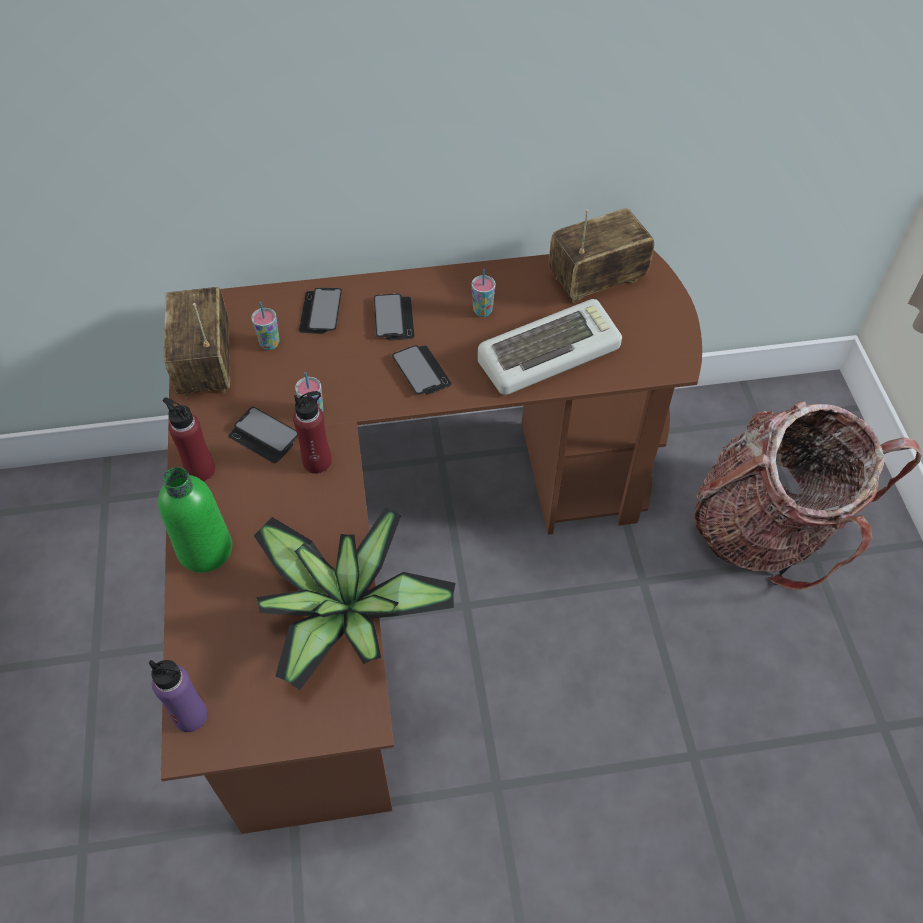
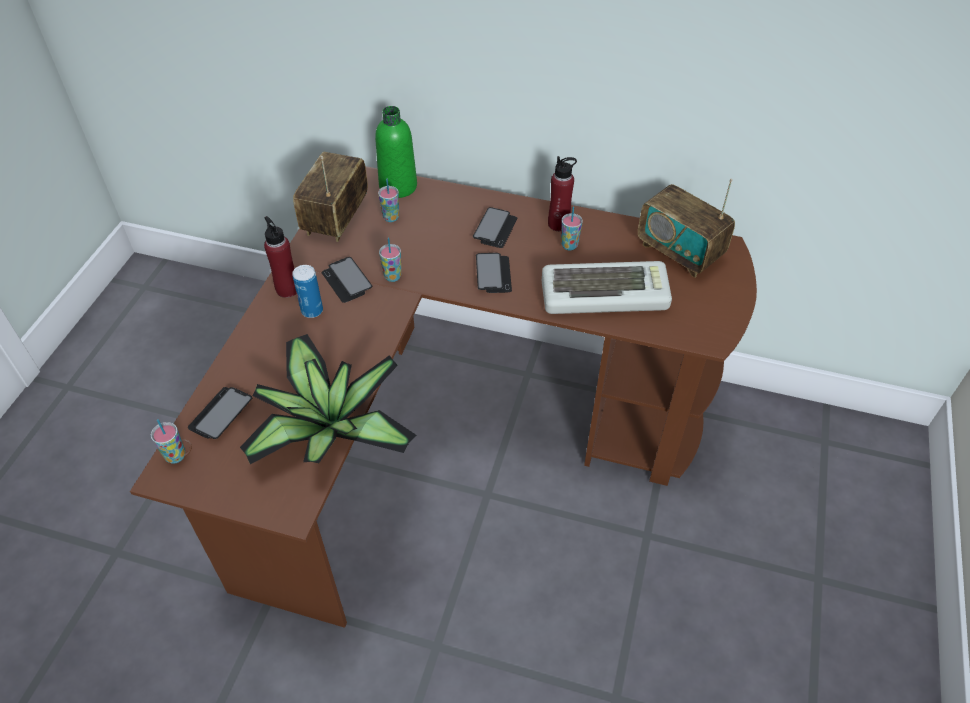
camera: 25 degrees right, 5 degrees down
(191, 716) = (175, 456): purple bottle -> cup
(205, 549) = (257, 345): green bottle -> green bottle (398, 186)
(245, 486) = (312, 311): none -> can
(317, 462) = (374, 312): red bottle -> red bottle (559, 224)
(320, 312) = (442, 207): phone -> phone (221, 414)
(596, 281) = (679, 252): radio -> radio turned 135 degrees counterclockwise
(769, 530) = (786, 538): backpack -> none

